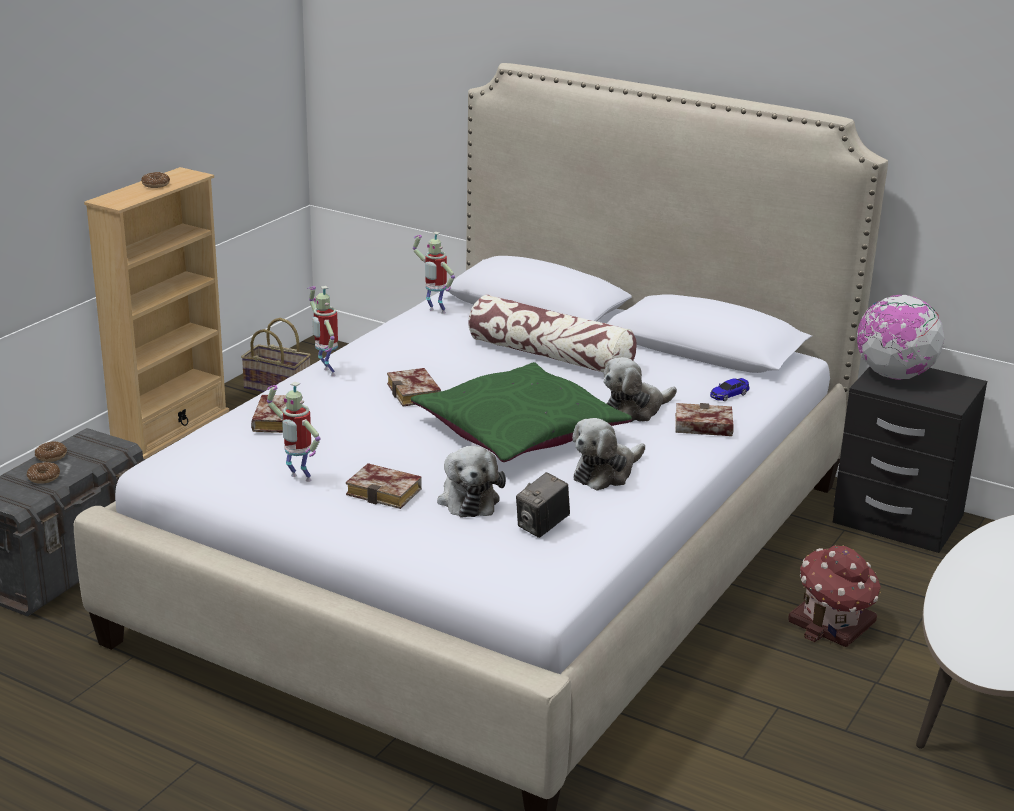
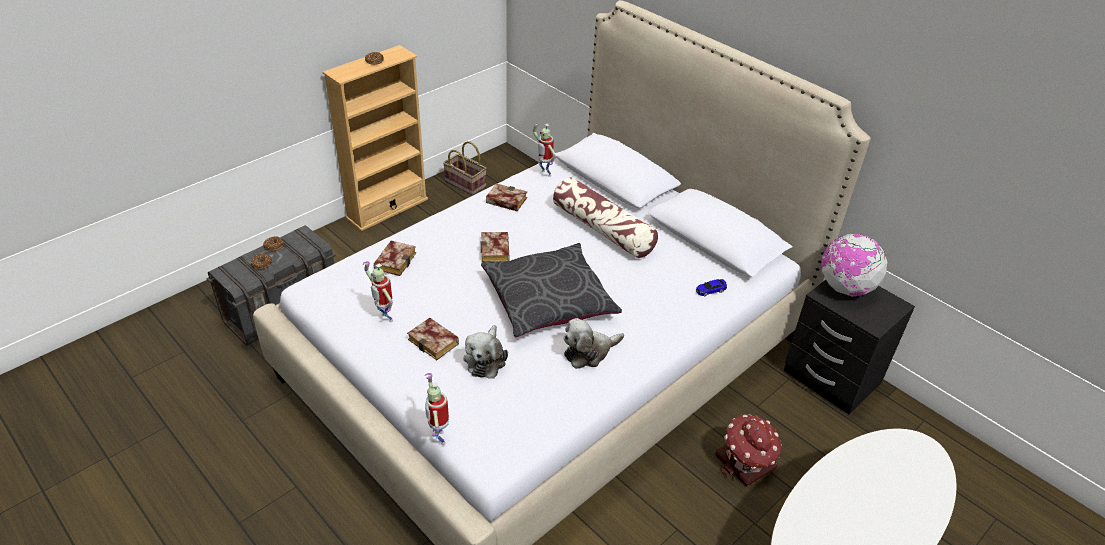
camera: 15 degrees right, 15 degrees up
(326, 372) = (448, 220): toy robot -> toy robot (439, 437)
(519, 431) = (548, 299): green pillow -> grey pillow
(542, 527) = (522, 397): camera -> none
(635, 410) = (637, 293): plush toy -> none
(700, 427) = (676, 319): book -> book (504, 201)

